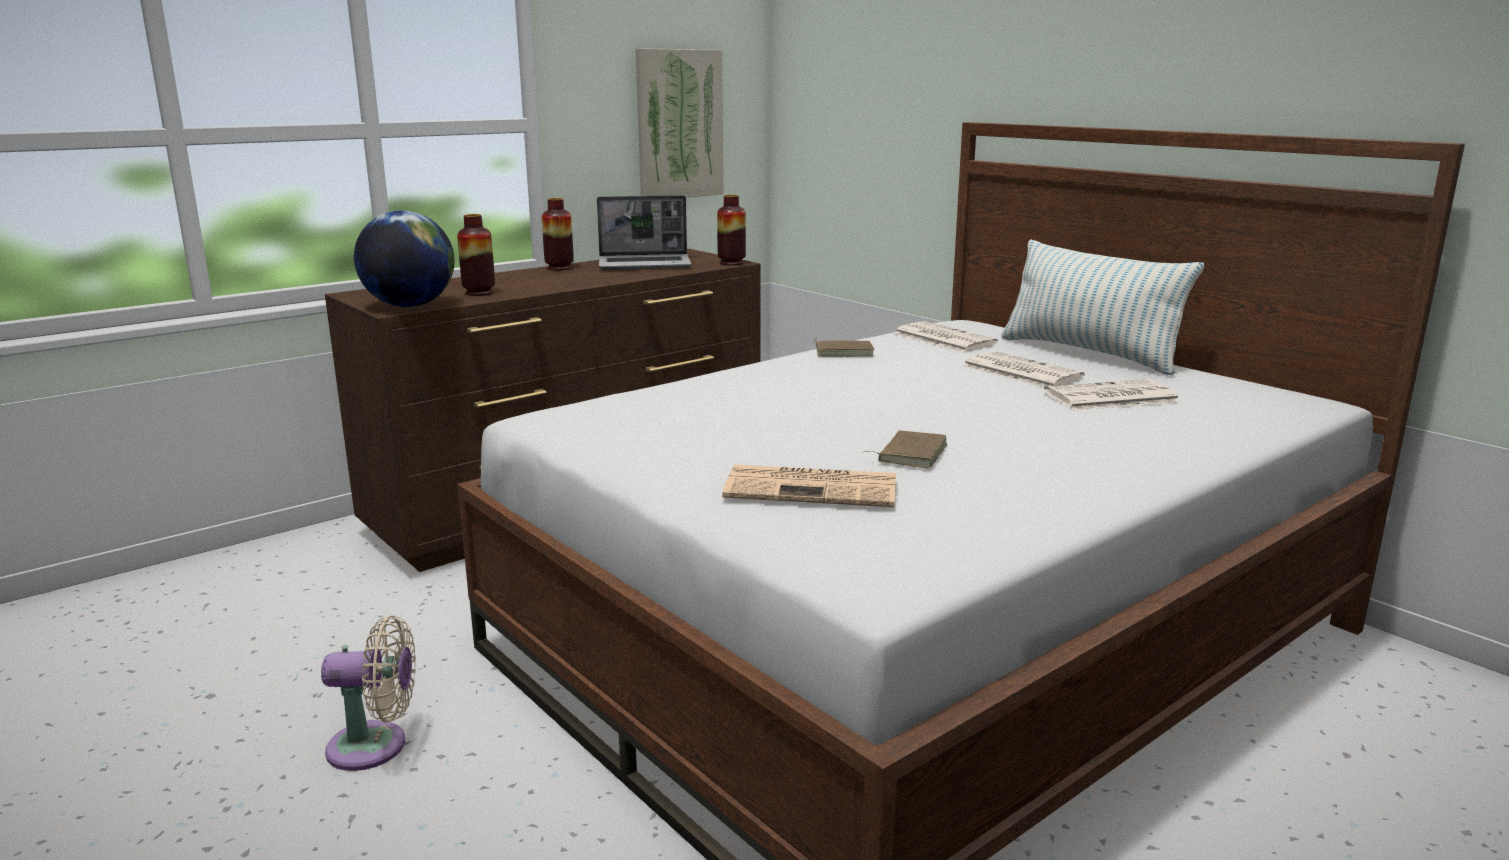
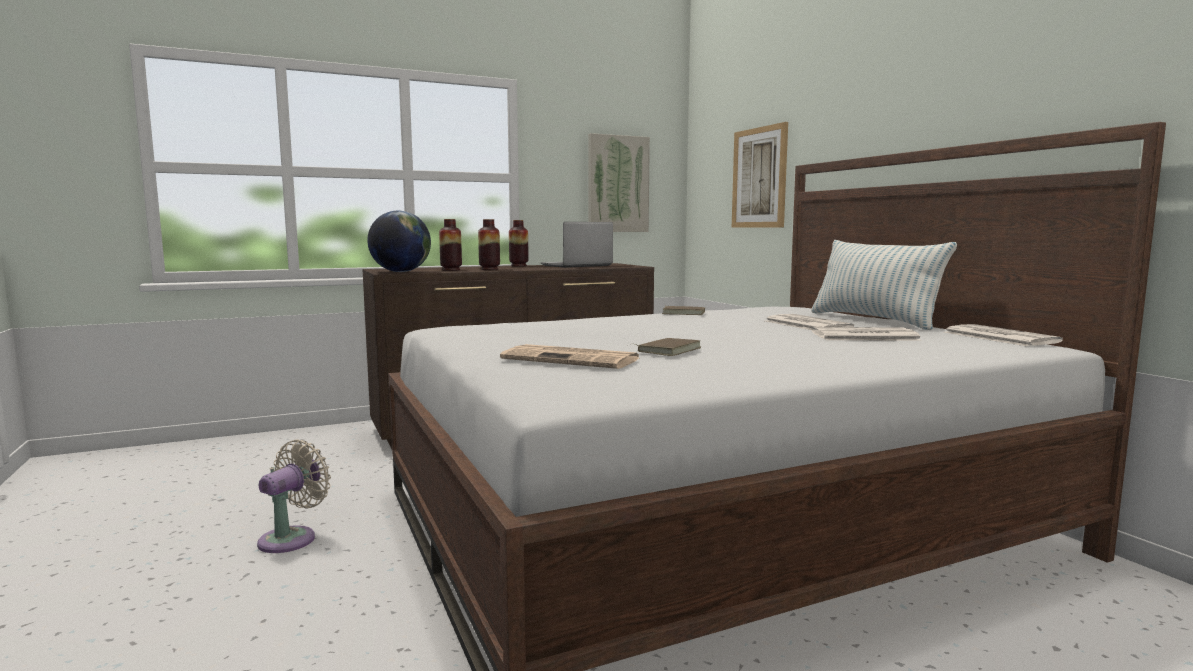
camera: 15 degrees right, 10 degrees down
(375, 746) = (292, 538): beige fan -> beige fan turned 75 degrees counterclockwise
(646, 264) = (576, 265): laptop -> laptop turned 135 degrees clockwise
(731, 263) = (634, 266): vase -> vase (489, 269)
(897, 126) = (759, 178): none -> picture
(942, 338) = (765, 311): newspaper -> newspaper (998, 337)

